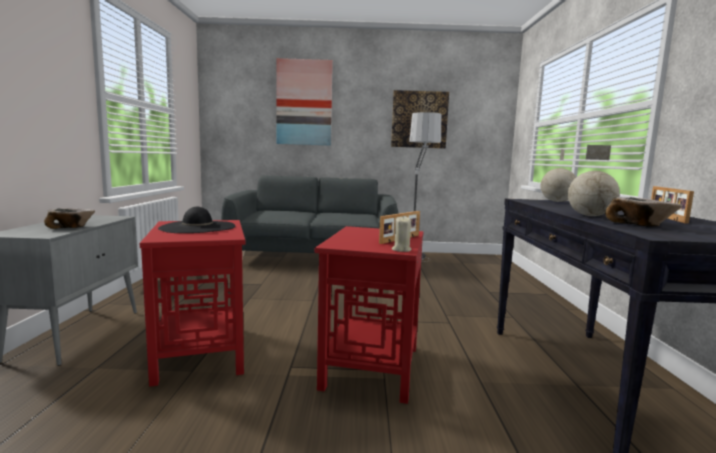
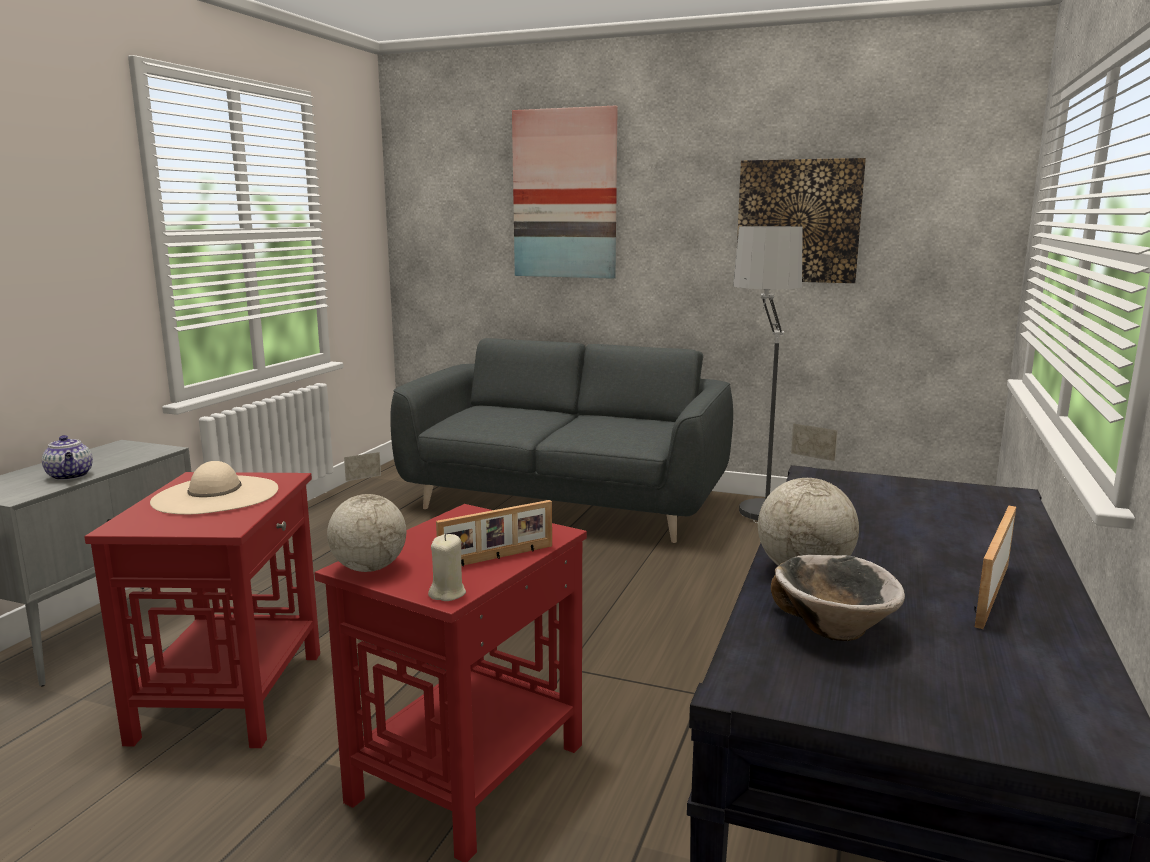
camera: 20 degrees right, 5 degrees up
(72, 227) = (70, 476): bowl -> teapot
(198, 227) = (216, 495): black hat -> beige hat
(556, 201) = (884, 487): globe -> globe (368, 568)

